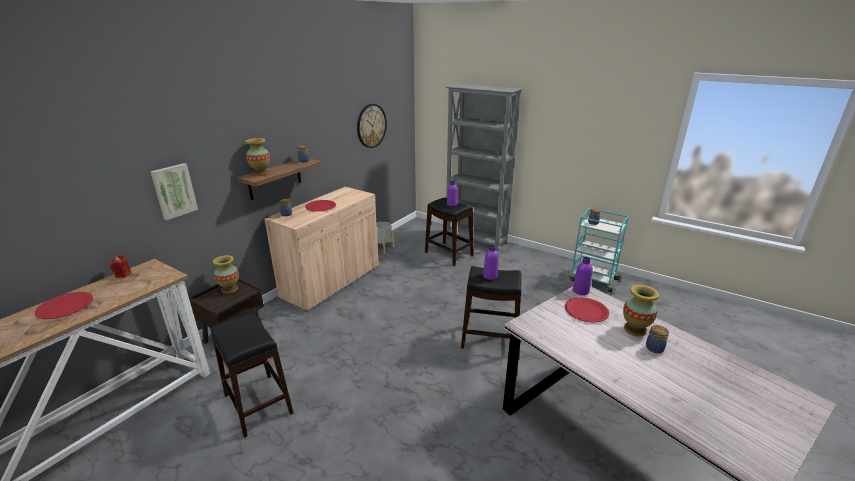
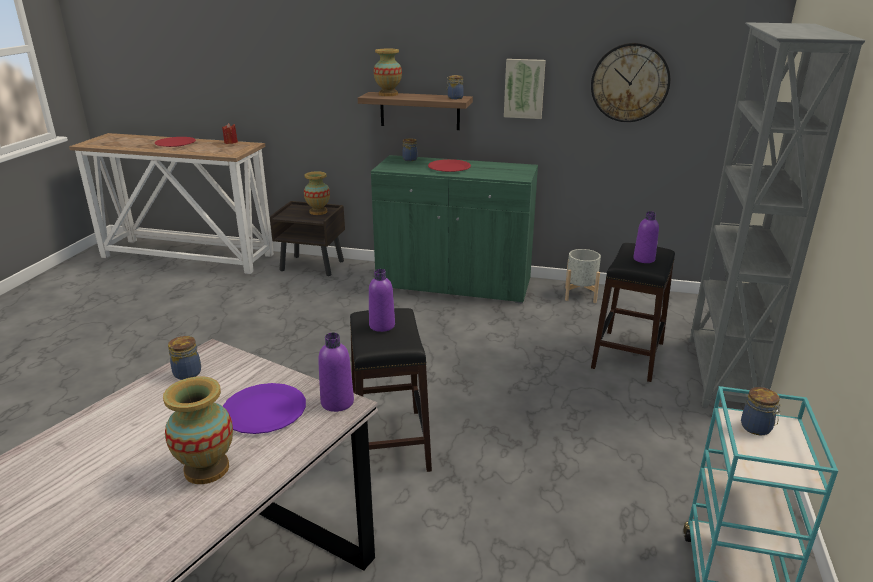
camera: 70 degrees right, 0 degrees up
(174, 191) = (297, 83): picture -> picture (524, 88)
(257, 404) = (212, 308): black stool -> none
(332, 281) = (454, 284): beige cabinet -> green cabinet
(586, 311) = (264, 410): red plate -> purple plate
(654, 348) = (142, 492): jar -> jar (186, 373)

